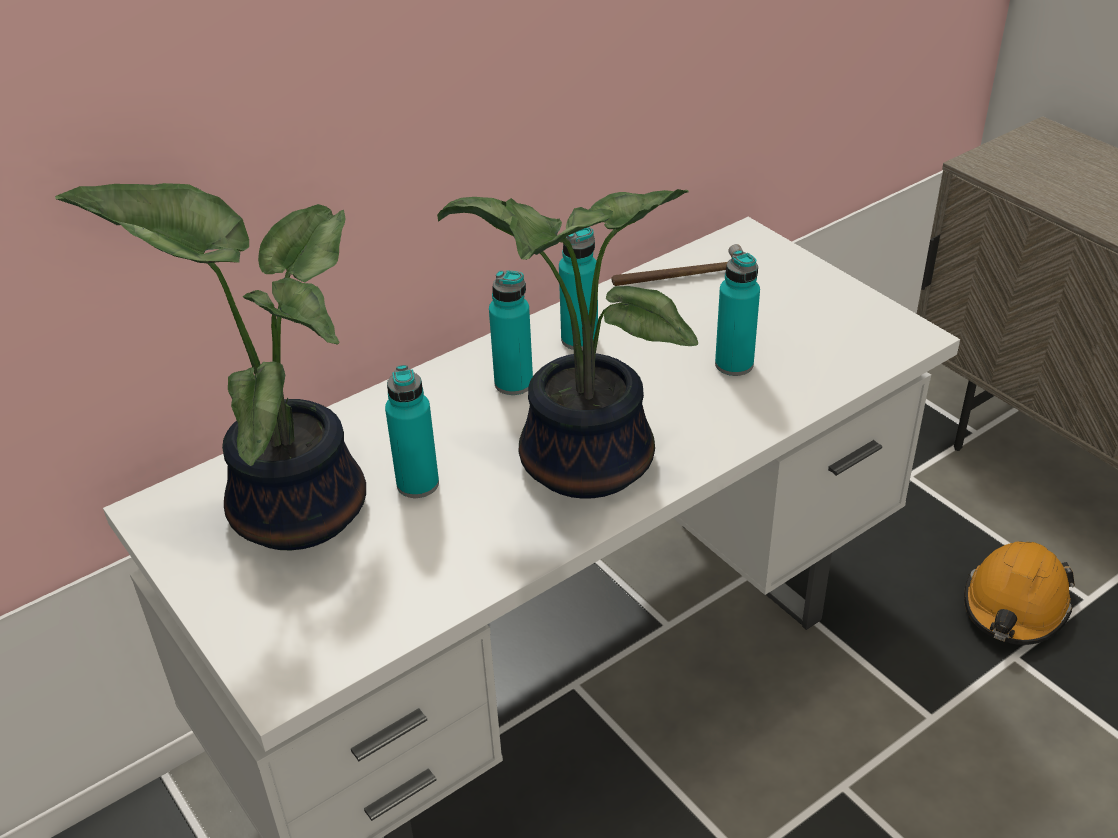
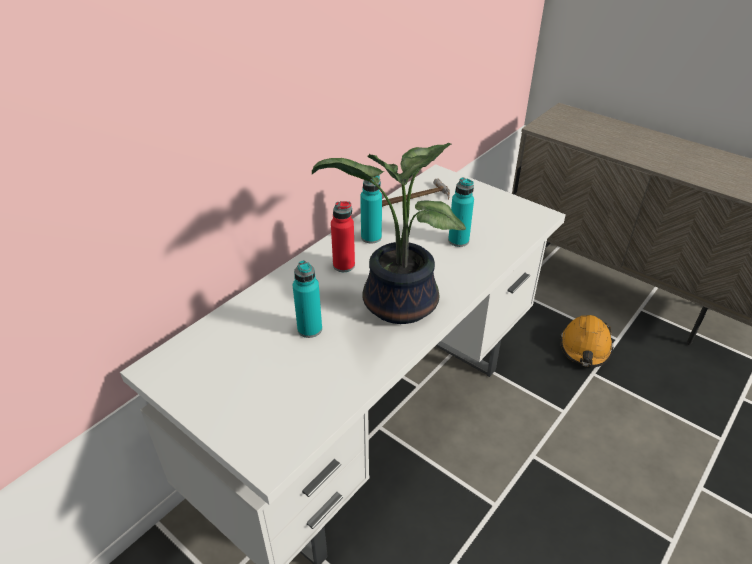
camera: 15 degrees left, 0 degrees up
(294, 504) = (240, 351): potted plant -> none
(513, 383) = (344, 265): turquoise bottle -> red bottle

